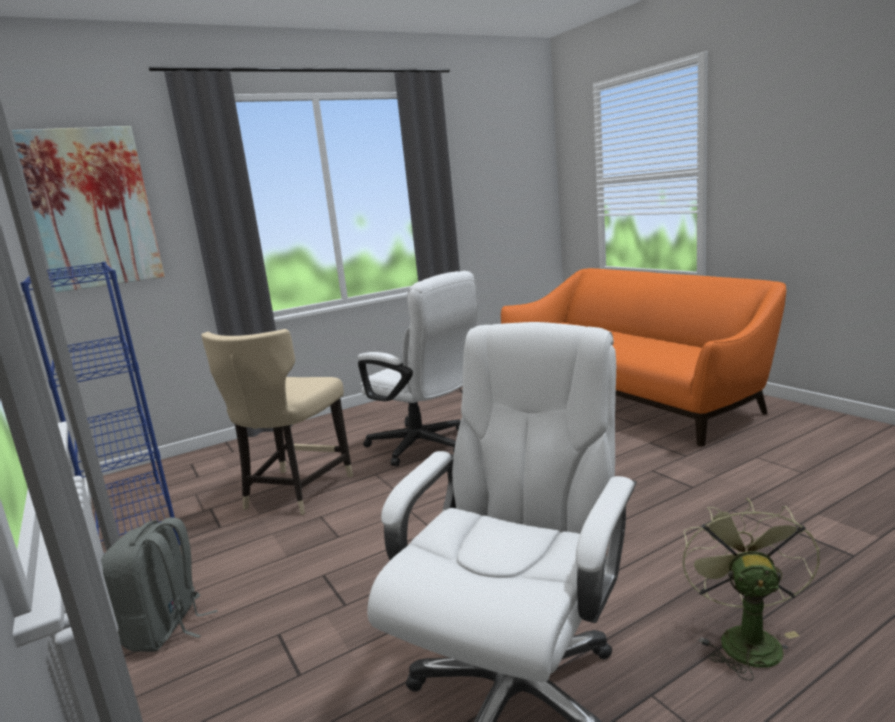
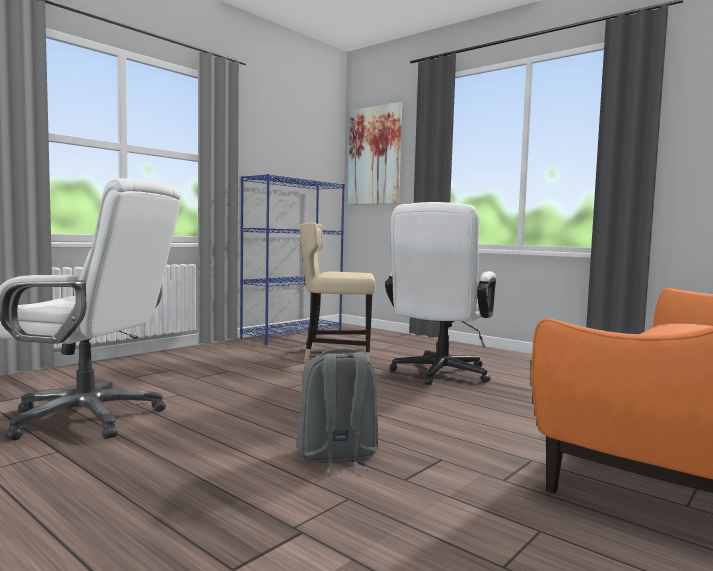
camera: 70 degrees right, 10 degrees down
(166, 628) = (184, 354): grey backpack -> grey backpack (337, 457)
(744, 638) = (101, 486): green fan -> none

